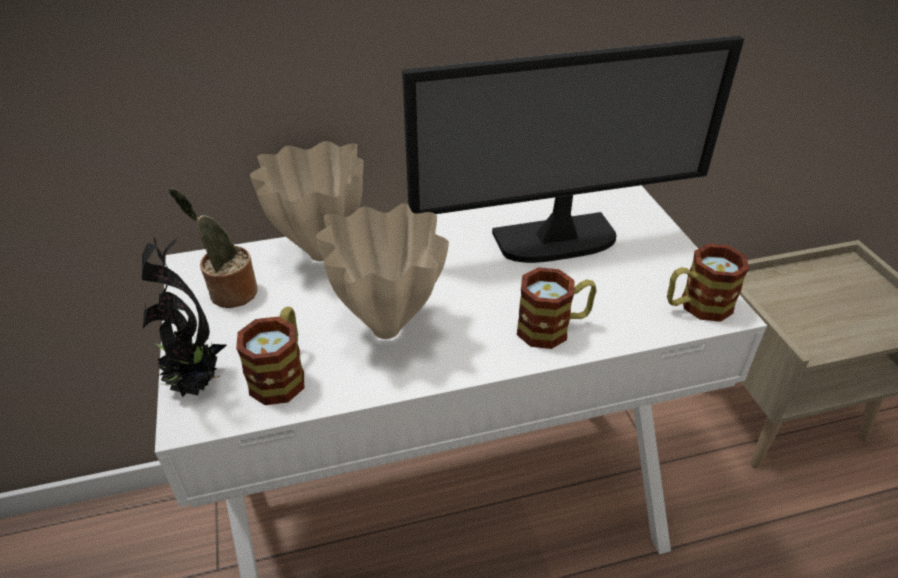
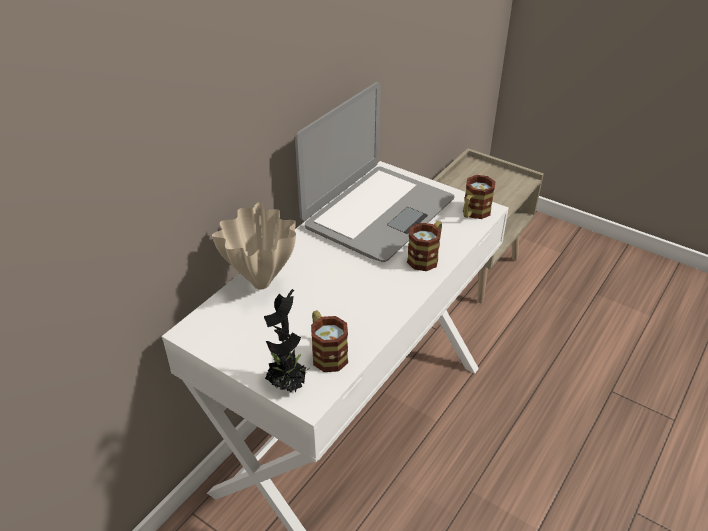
camera: 40 degrees left, 0 degrees up
(230, 293) = (238, 333): potted plant -> none
(388, 330) = (352, 302): beige vase -> none
(556, 241) = (377, 213): monitor -> laptop

